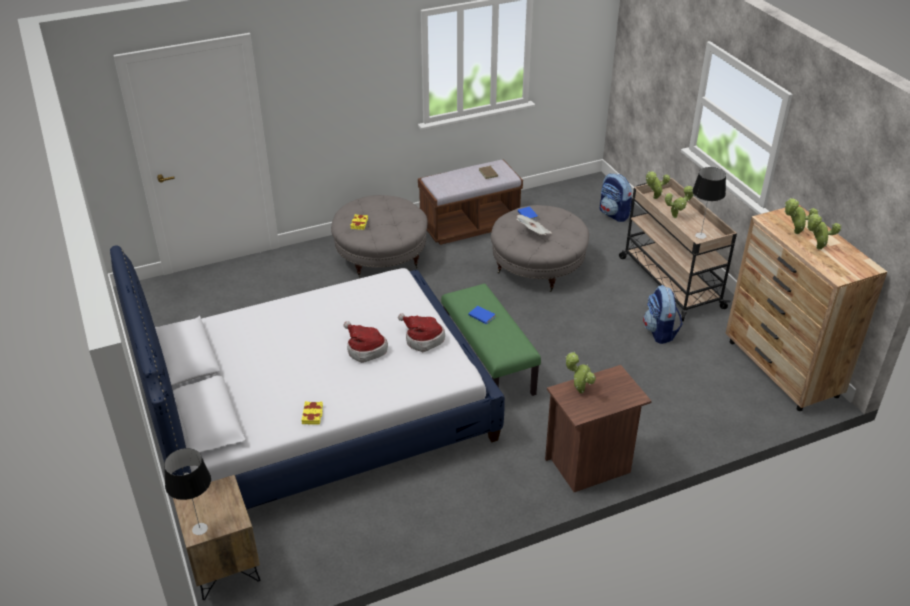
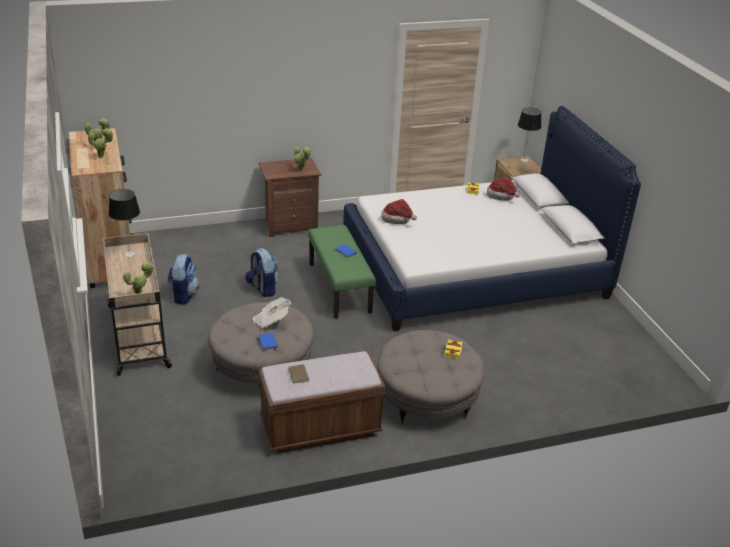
camera: 175 degrees left, 5 degrees down
(365, 349) = (440, 217): hat -> hat (502, 196)
(614, 214) = (137, 426): backpack -> backpack (262, 289)
(676, 216) = (135, 273): potted plant -> none

